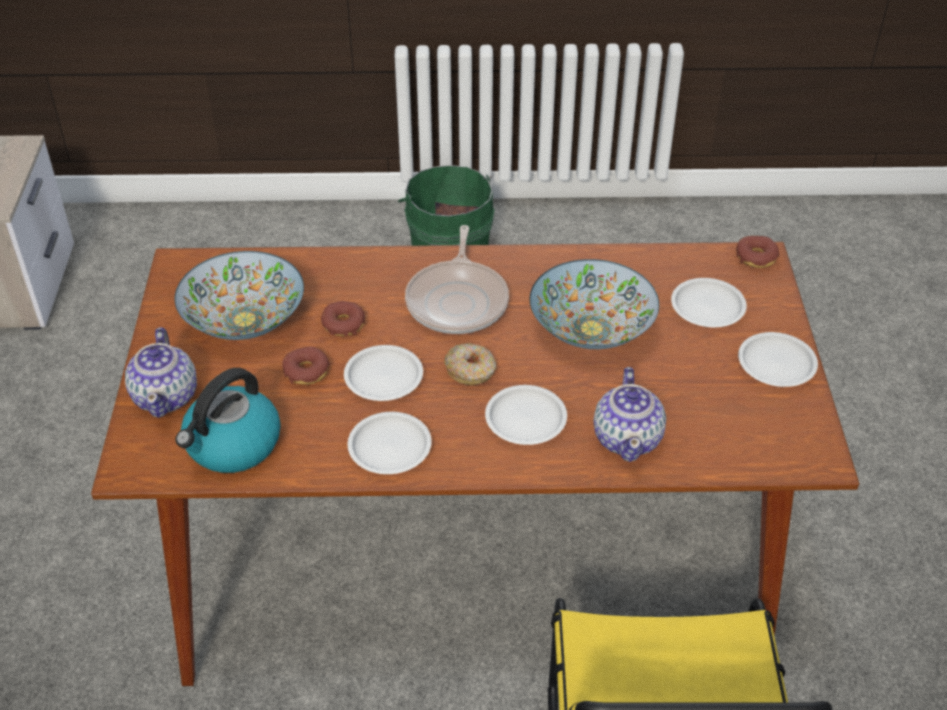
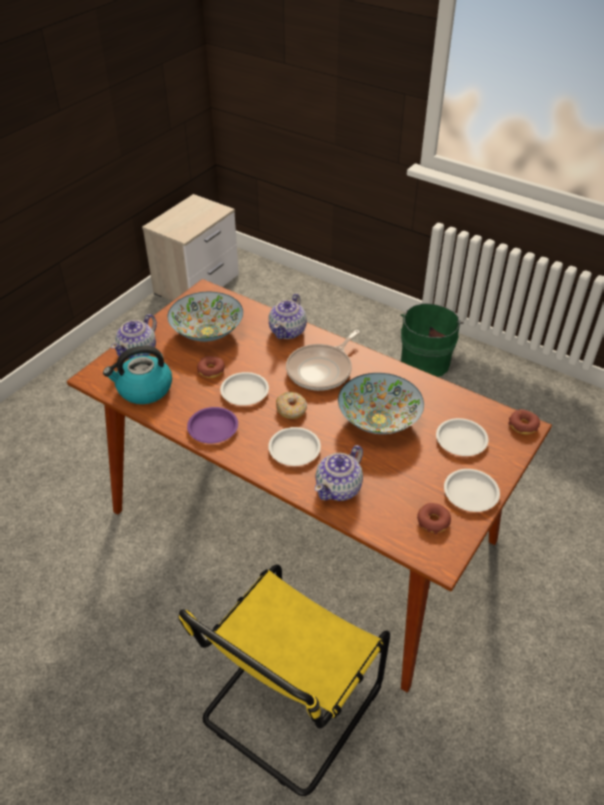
camera: 35 degrees right, 0 degrees up
(343, 324) = (251, 355): donut -> donut (433, 521)
(361, 268) = (288, 331): none -> teapot
(390, 448) = (213, 428): white plate -> purple plate

